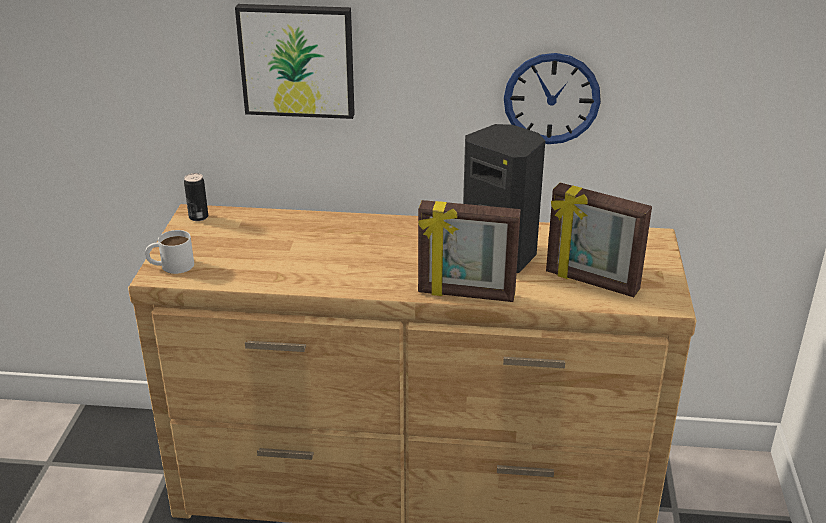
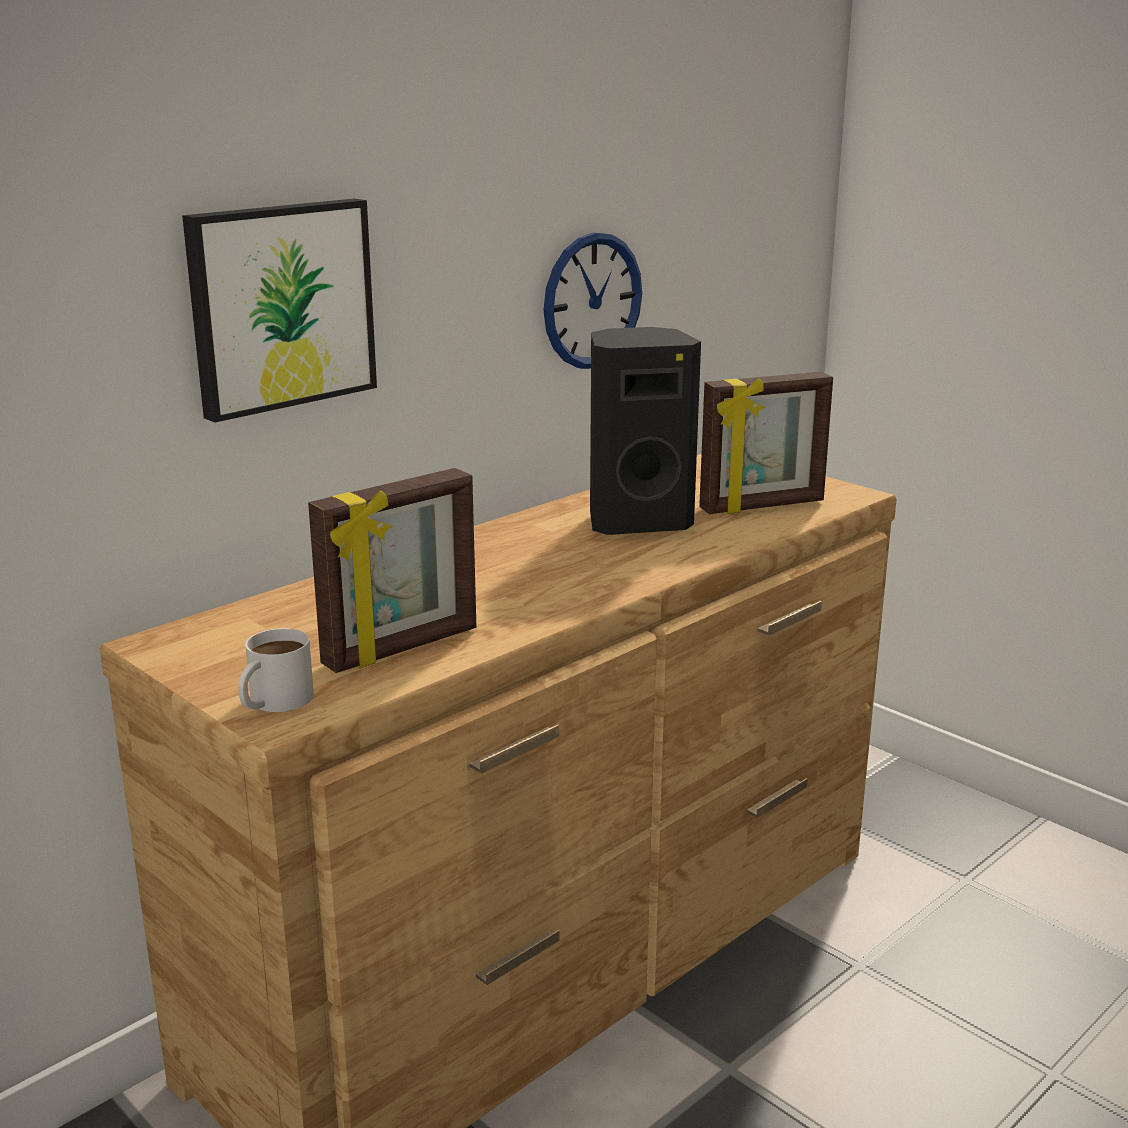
camera: 50 degrees left, 10 degrees down
(198, 217) = (174, 643): can -> none
(466, 294) = (689, 562): picture frame -> picture frame (402, 648)

